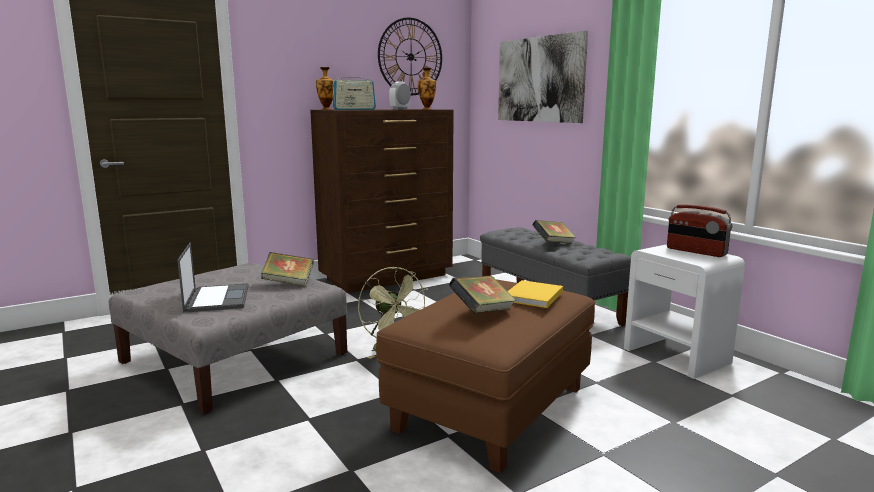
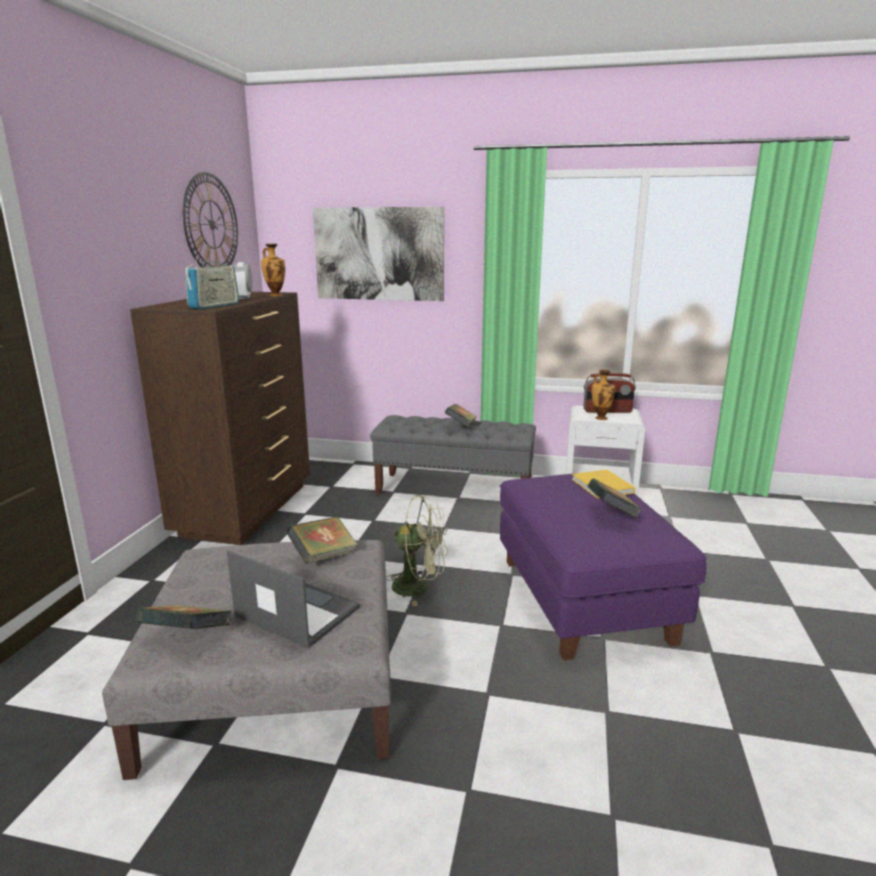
camera: 45 degrees left, 5 degrees up
(162, 290) = (188, 637): none -> book
(326, 109) = (157, 307): vase -> vase (600, 418)
(491, 407) = (582, 598): brown ottoman -> purple ottoman

